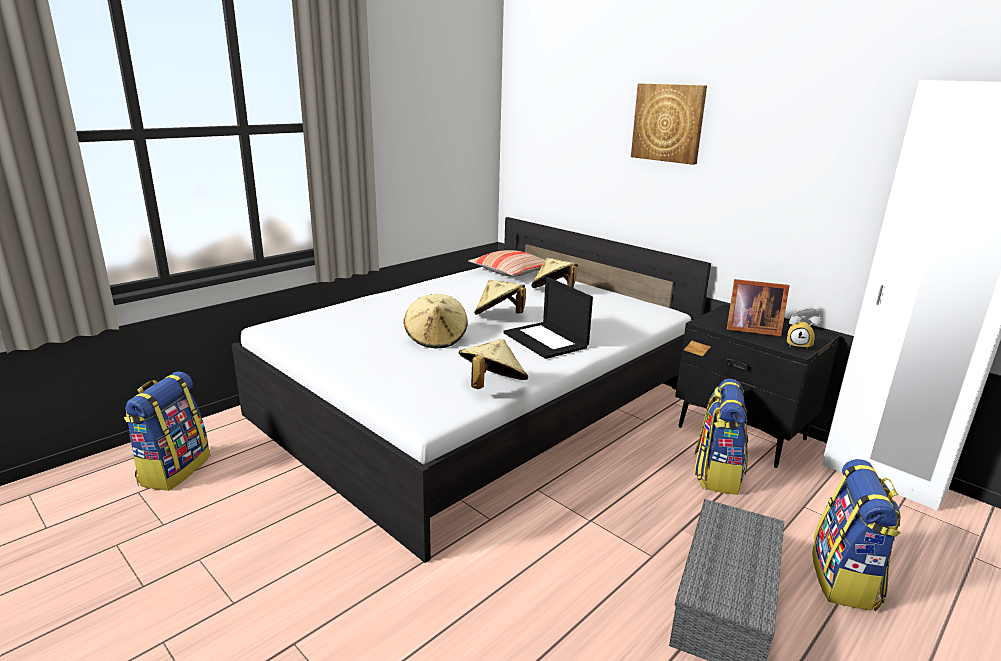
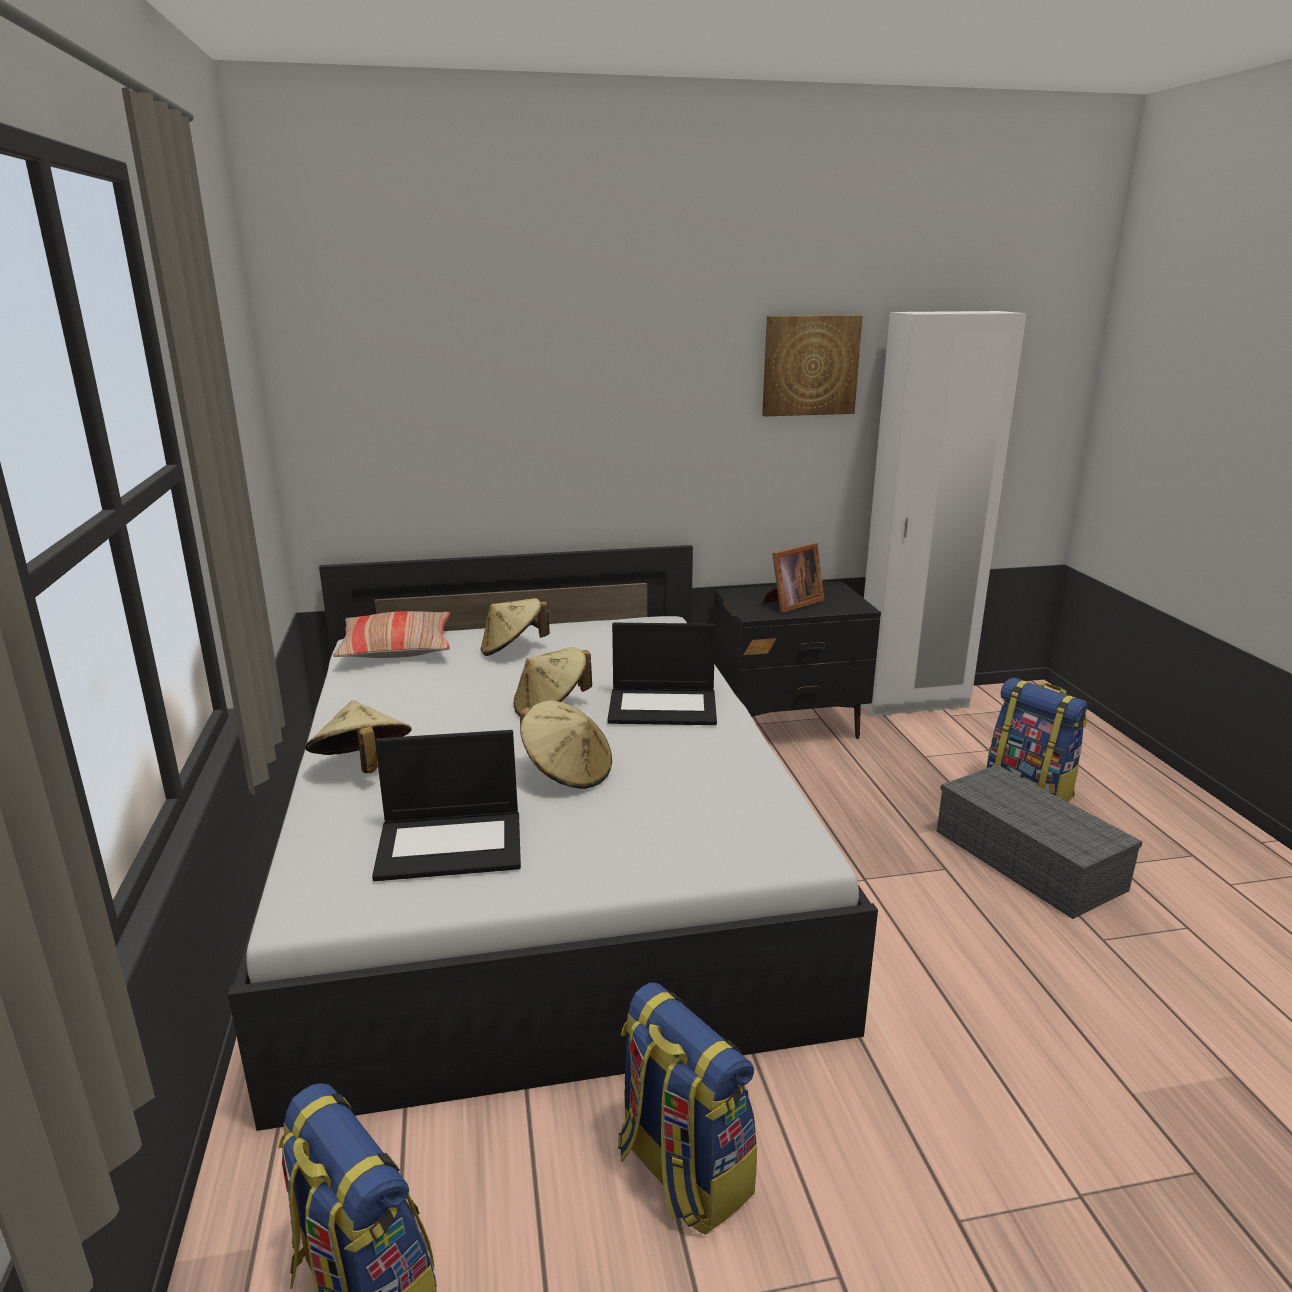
camera: 55 degrees left, 0 degrees up
(341, 335) = (452, 844): none -> laptop
(492, 386) = (757, 781): beige hat -> beige hat (362, 767)
(668, 123) = (602, 378): picture -> picture (810, 365)
(716, 474) = (843, 771): backpack -> backpack (681, 1171)
(799, 345) = (849, 602): alarm clock -> none

